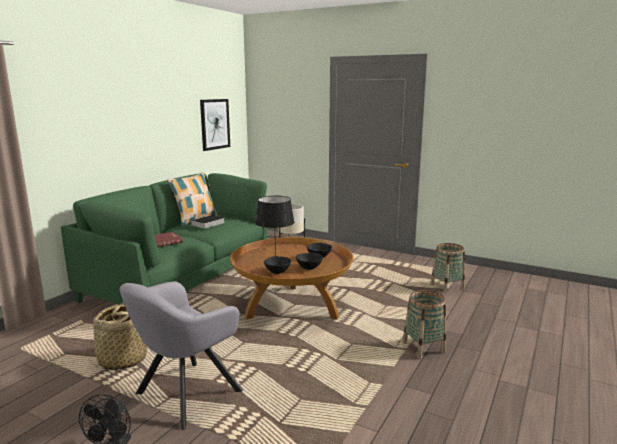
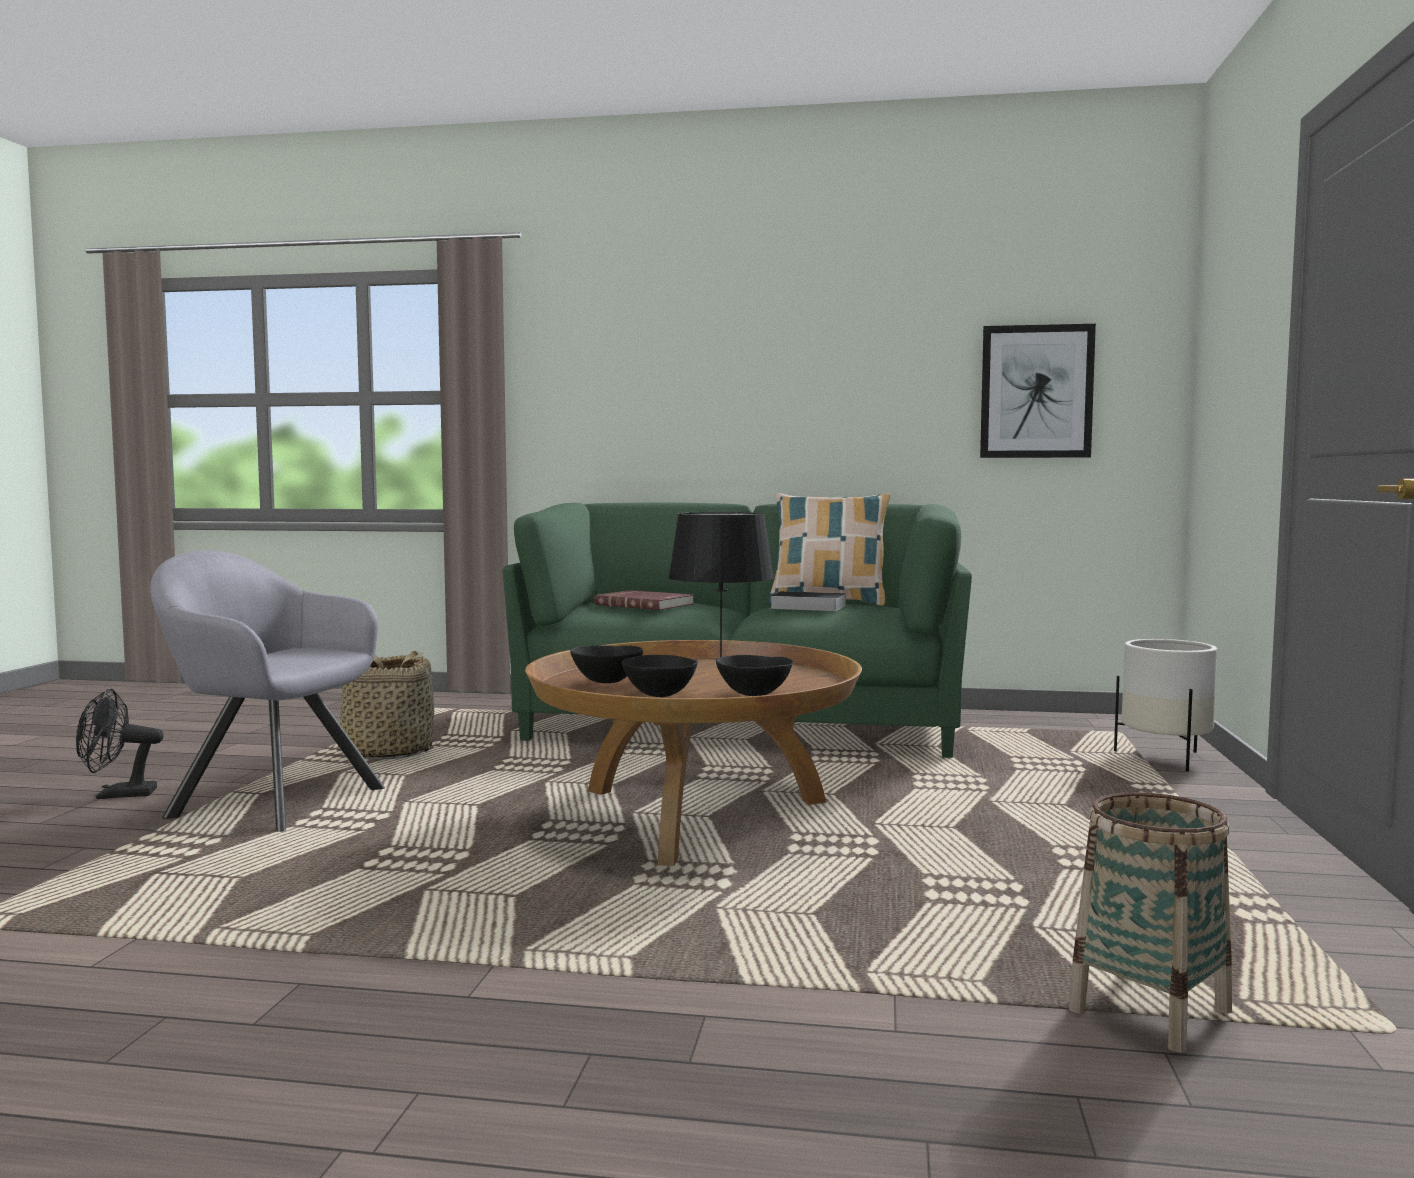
camera: 70 degrees right, 10 degrees down
(423, 348) = (542, 994): basket -> none

